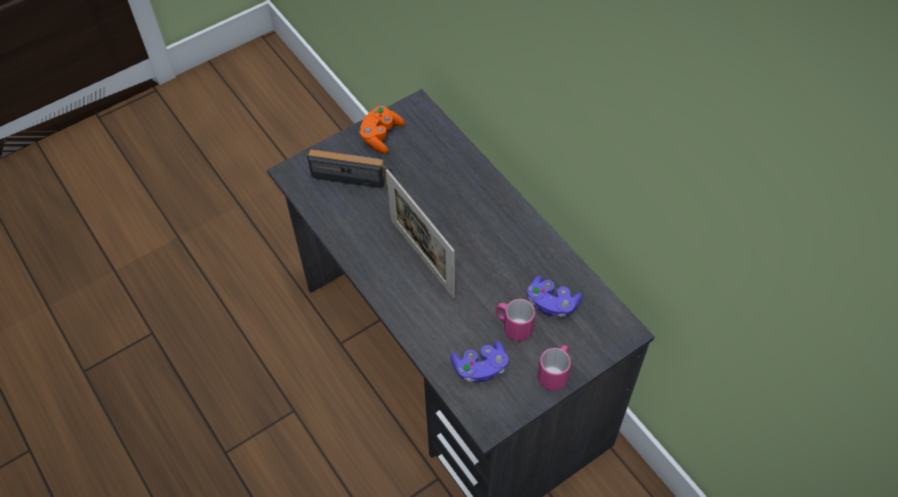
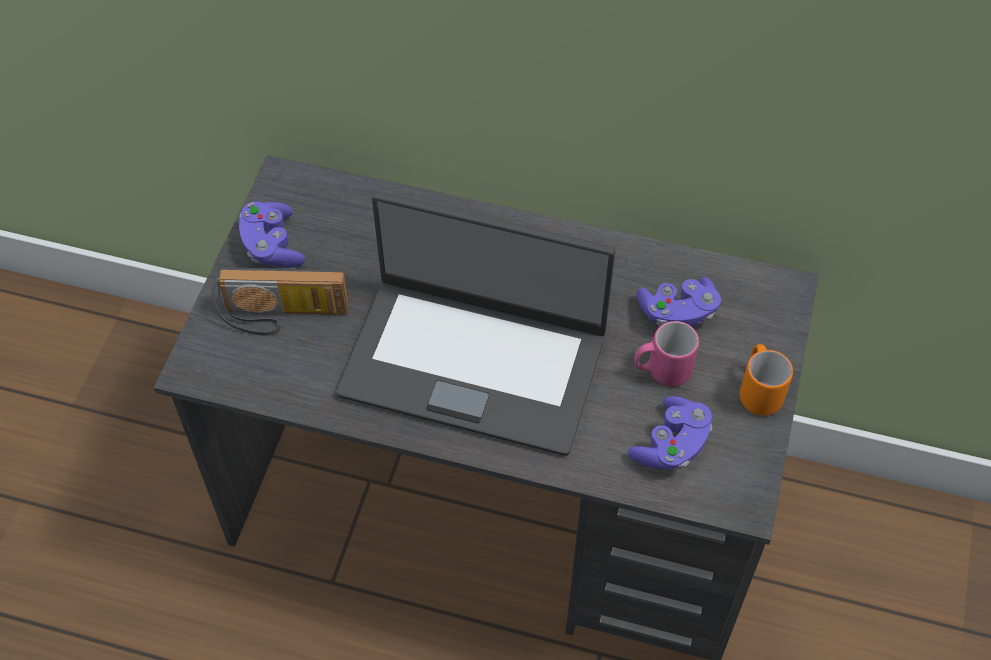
camera: 40 degrees left, 0 degrees up
(353, 174) = (282, 317): radio -> radio turned 150 degrees counterclockwise
(381, 136) = (272, 246): orange game controller -> purple game controller
(421, 257) = (474, 362): picture frame -> laptop
(555, 374) = (758, 391): pink mug -> orange mug

